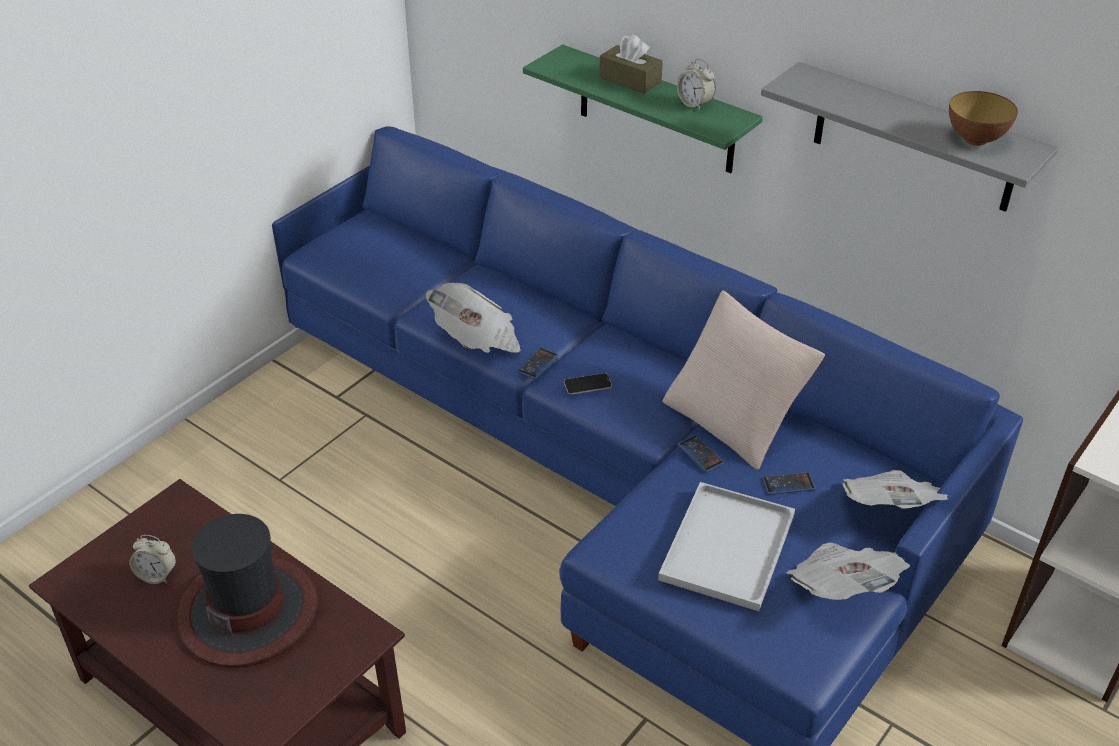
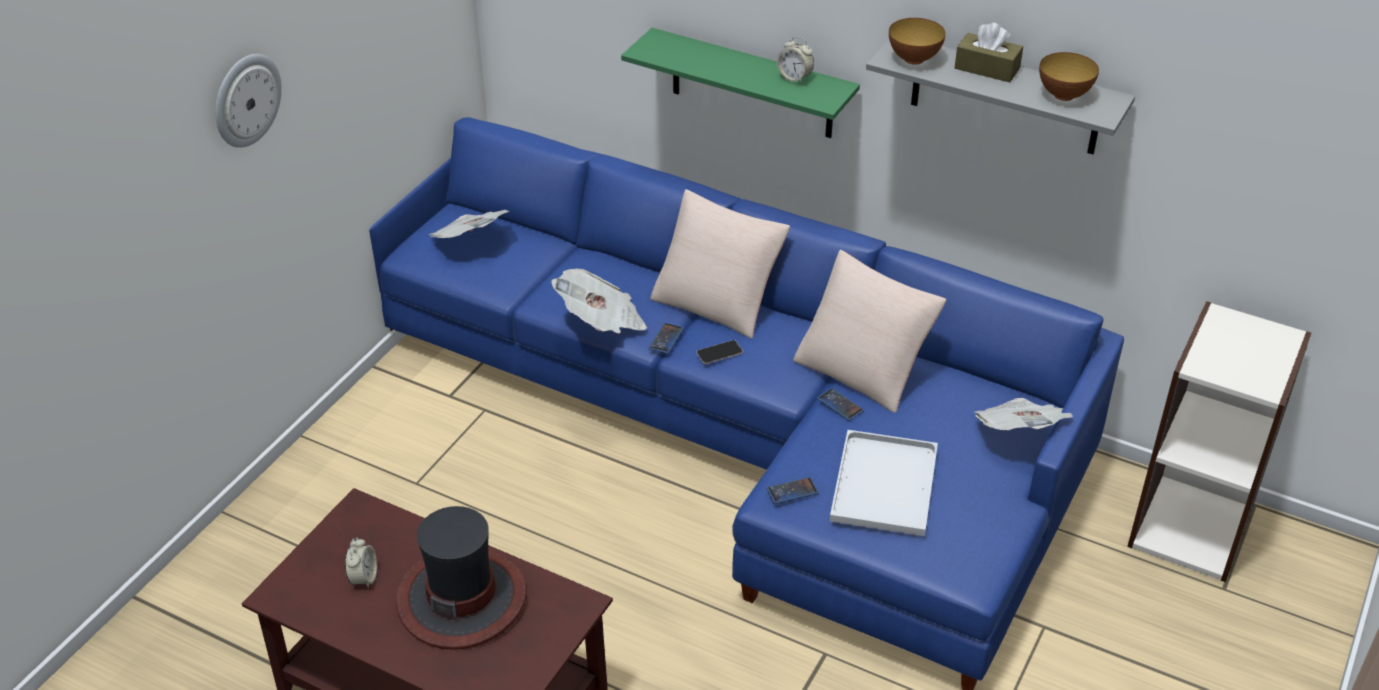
camera: 10 degrees left, 0 degrees up
(118, 71) = (246, 100): none -> wall clock
(157, 575) = (363, 578): alarm clock -> alarm clock turned 90 degrees counterclockwise
(600, 331) = (718, 301): none -> beige pillow
(630, 80) = (727, 59): brown tissue box -> brown tissue box (987, 68)
(788, 484) = (925, 422): phone -> phone (792, 491)
(815, 89) = (914, 59): none -> bowl
(841, 588) = (992, 507): newspaper -> newspaper (470, 241)

